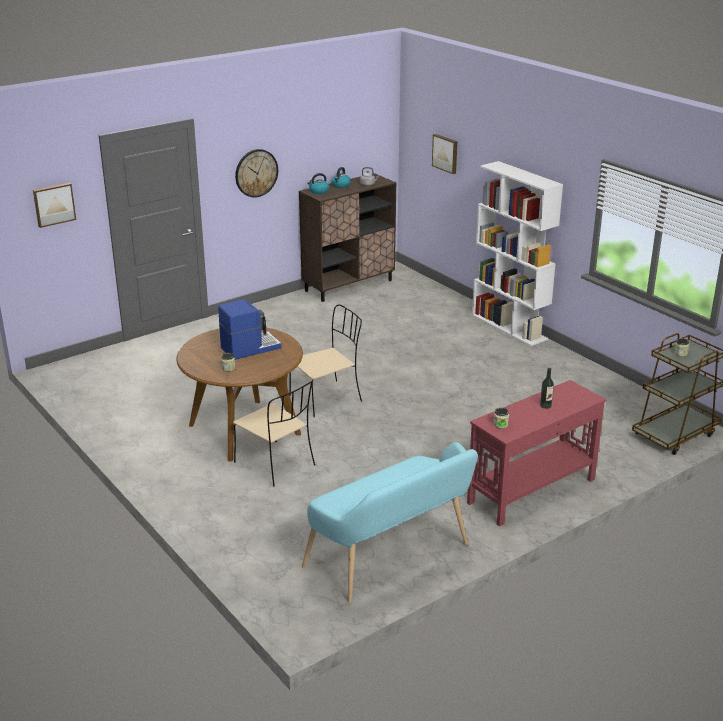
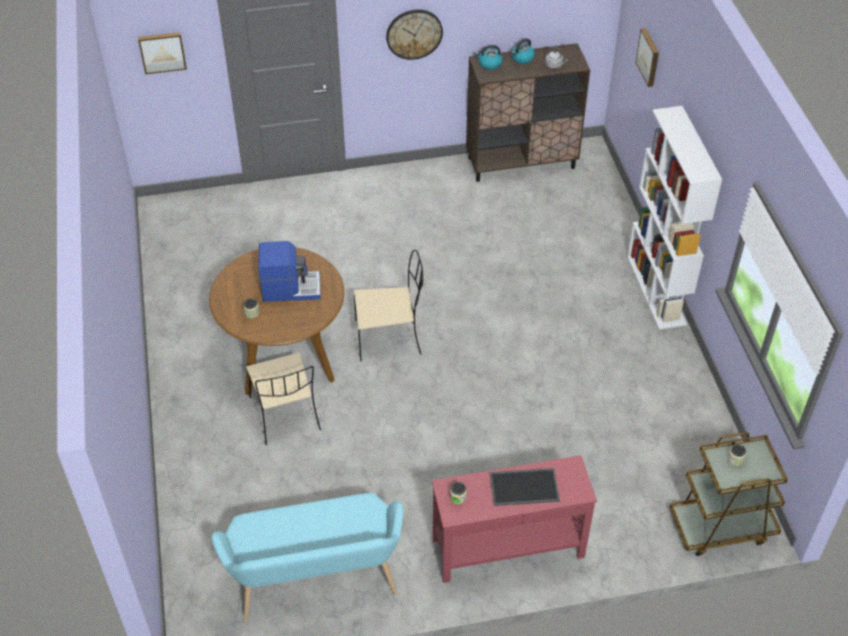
camera: 25 degrees right, 20 degrees up
(545, 405) = (524, 486): bottle -> tray

